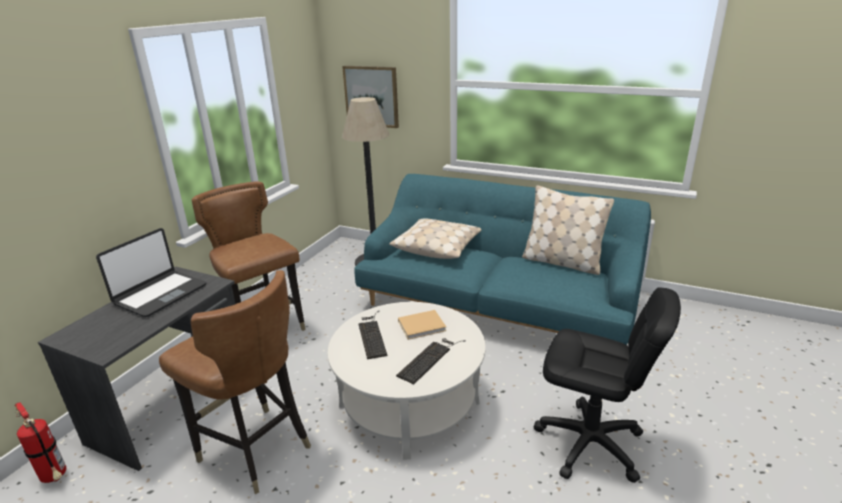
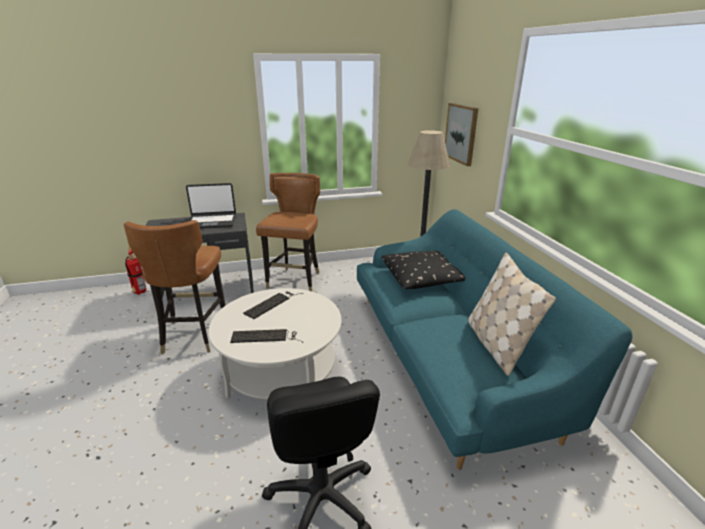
camera: 50 degrees right, 0 degrees up
(423, 325) = (304, 317): beige book -> none
(437, 246) = (422, 277): beige pillow -> black pillow

